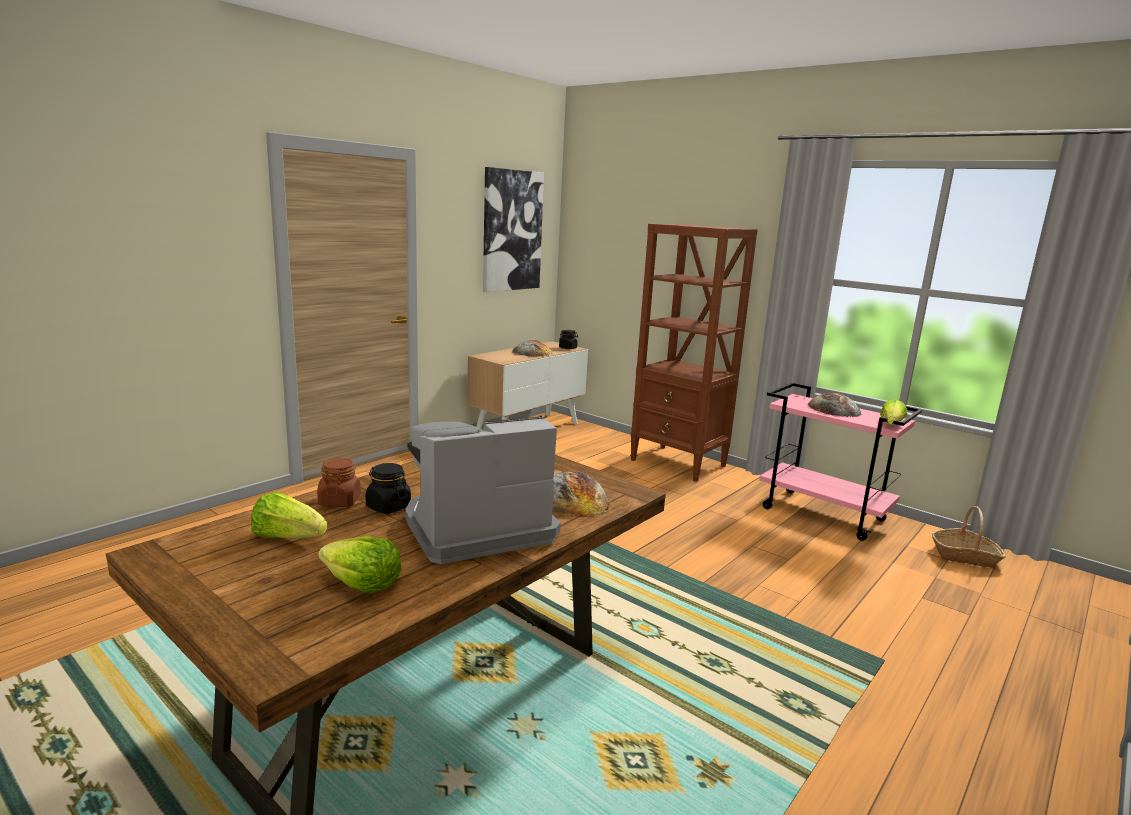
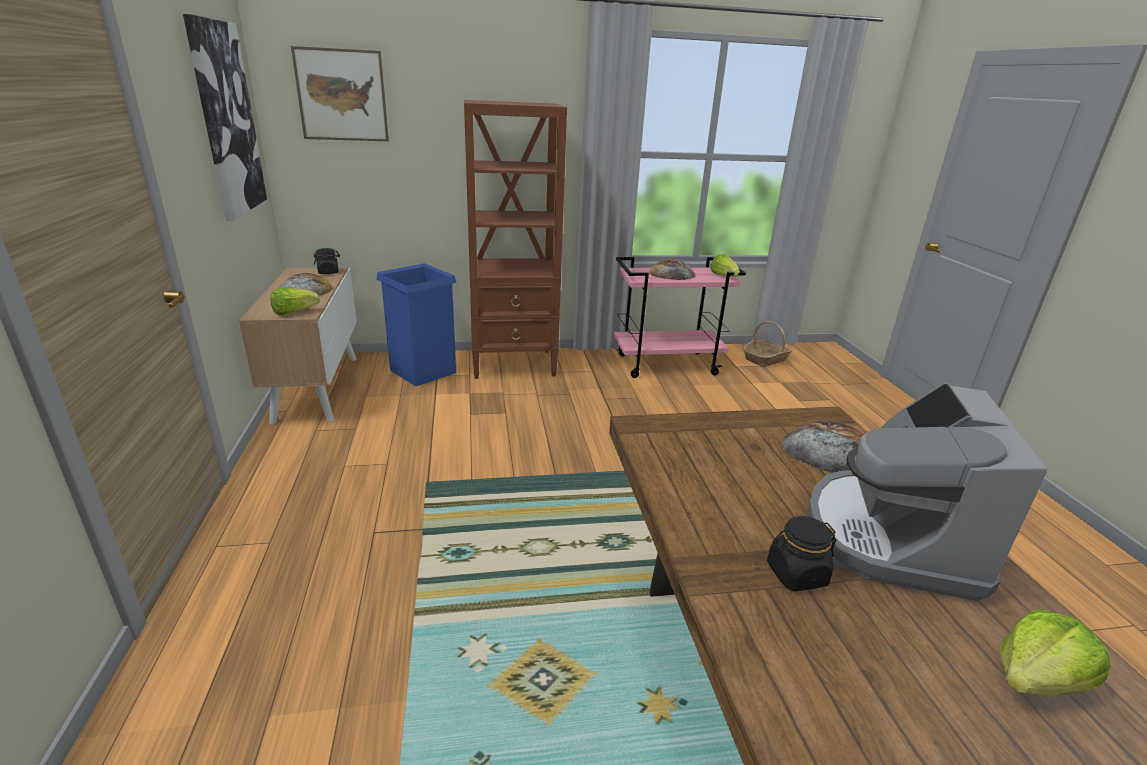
camera: 50 degrees left, 10 degrees up
(288, 537) = (870, 704): lettuce -> lettuce (294, 312)
(339, 501) = (755, 609): brown jar -> none
(605, 444) = (423, 371): none -> blue trash can
(607, 220) = (342, 95): none -> picture

